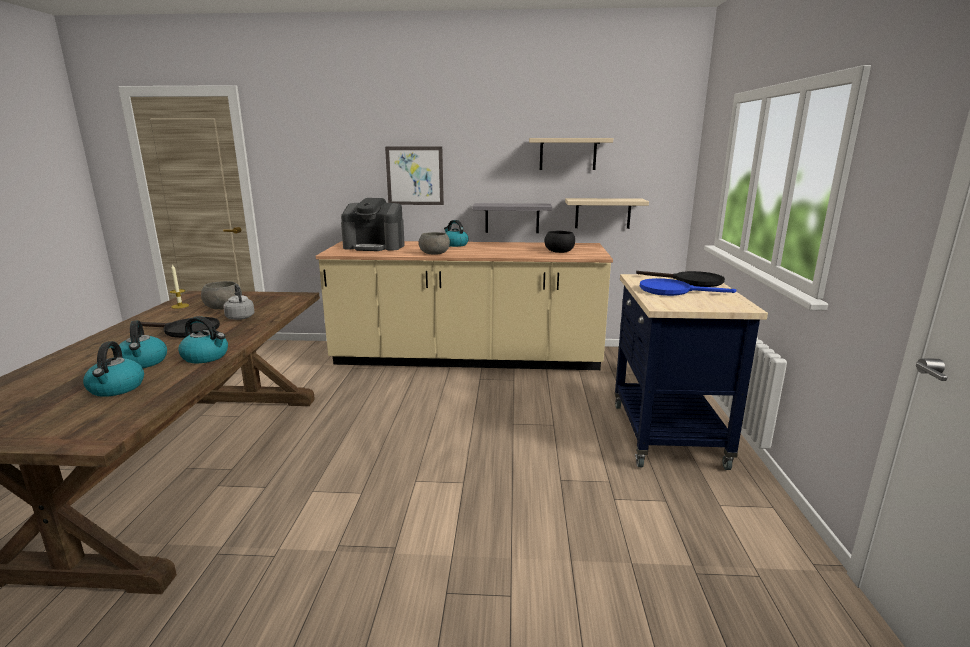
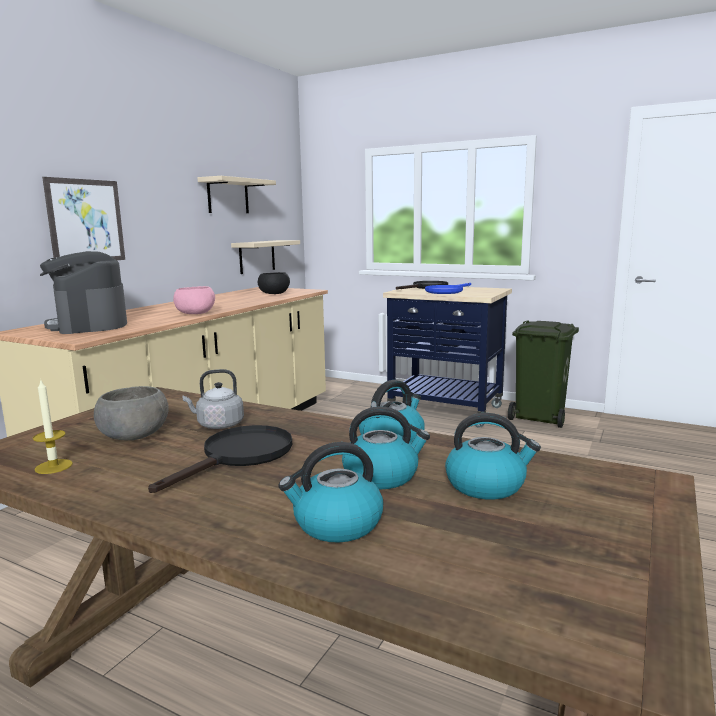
camera: 65 degrees left, 5 degrees down
(375, 246) = (88, 325): coffee machine -> coffee machine turned 120 degrees clockwise
(435, 253) = (195, 313): grey bowl -> pink bowl
(455, 244) = (163, 307): kettle -> kettle (336, 524)
(512, 218) = (192, 269): grey shelf -> none
(734, 509) = (540, 417): none -> green trash can

